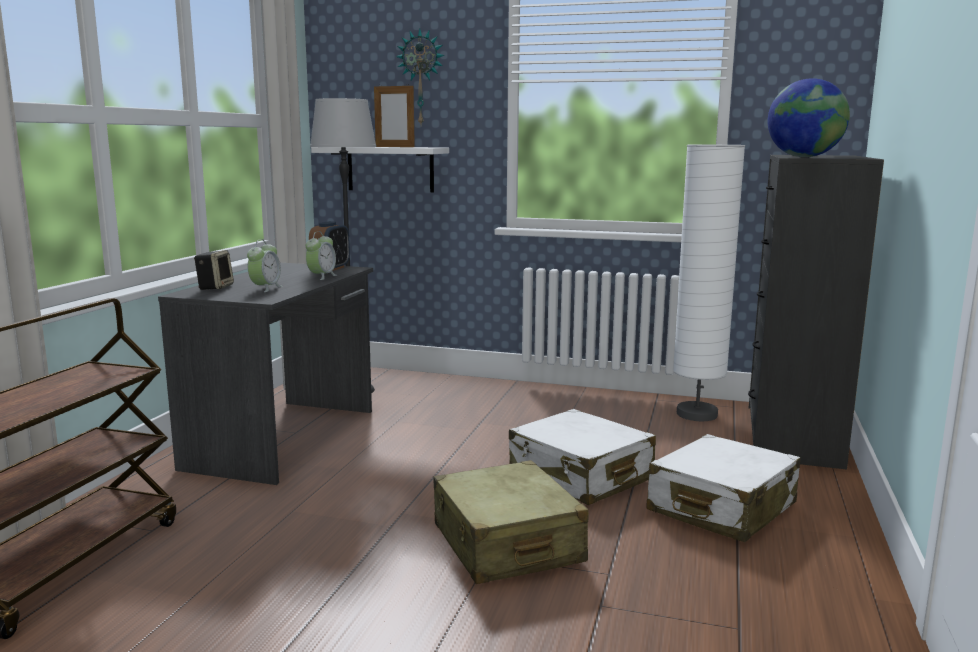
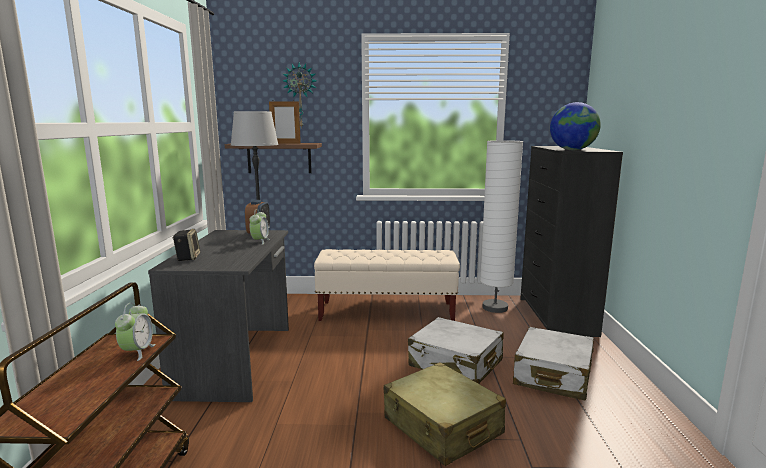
camera: 15 degrees left, 0 degrees up
(265, 288) = (228, 256): alarm clock -> alarm clock (137, 352)
(390, 169) = (279, 158): white shelf -> brown shelf
(523, 404) = (387, 312): none -> beige bench

